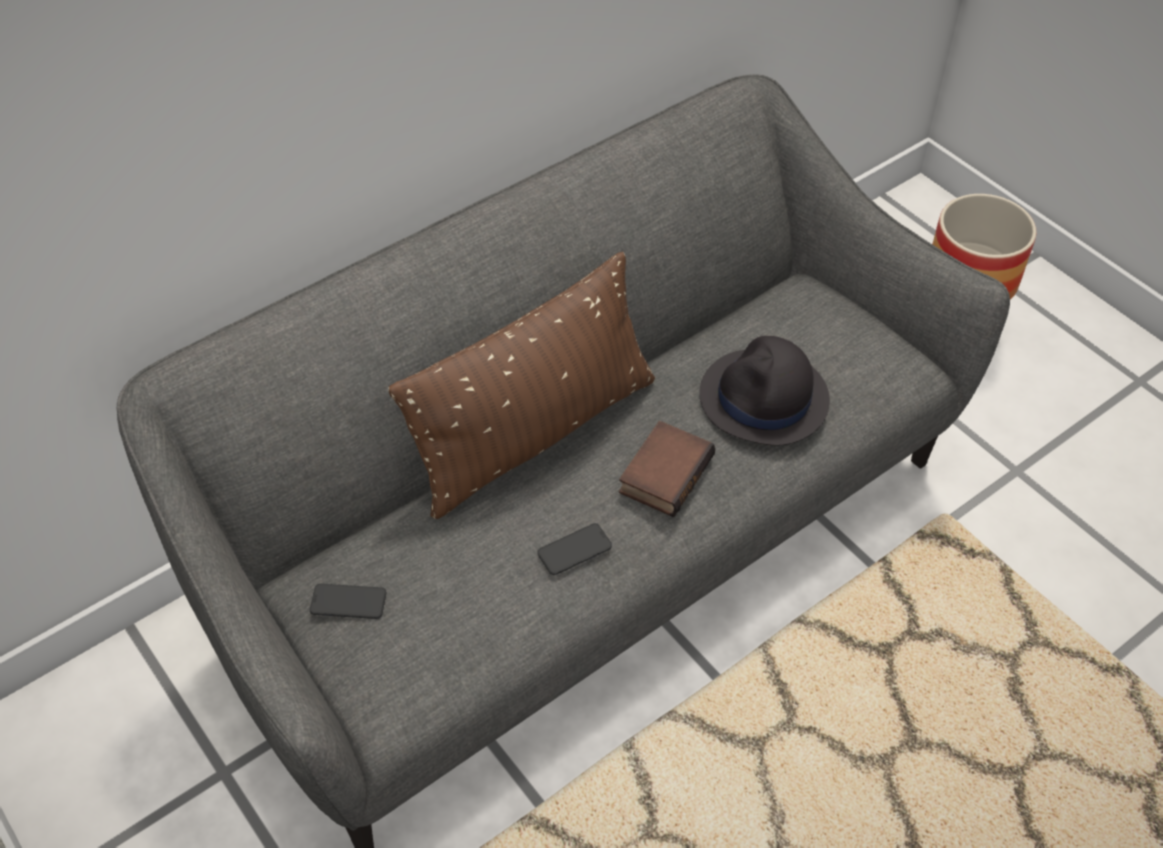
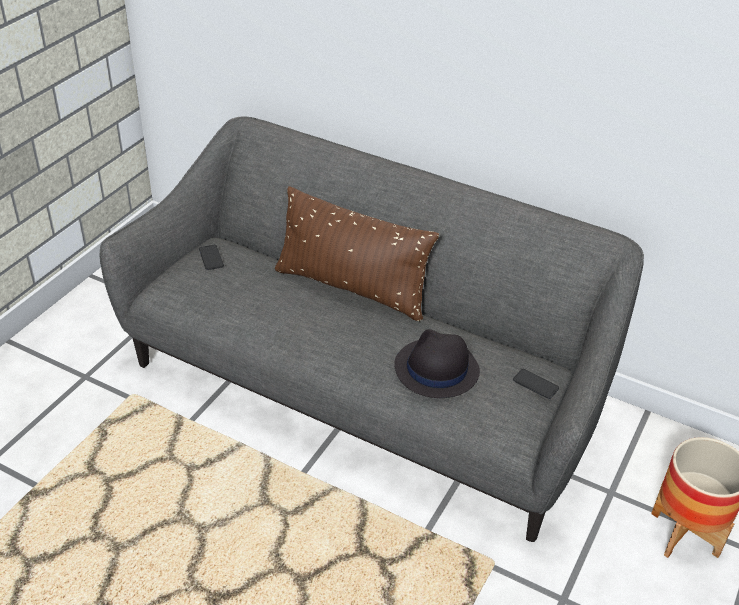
camera: 65 degrees right, 10 degrees down
(574, 549) = (281, 322): phone -> phone (535, 384)
(664, 472) = (353, 341): book -> none

